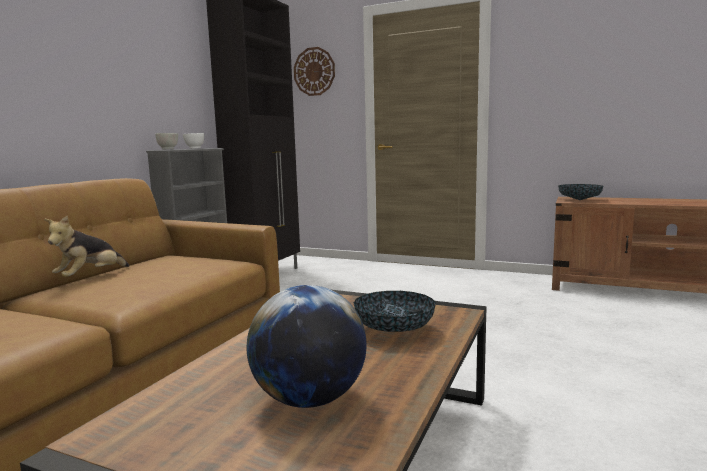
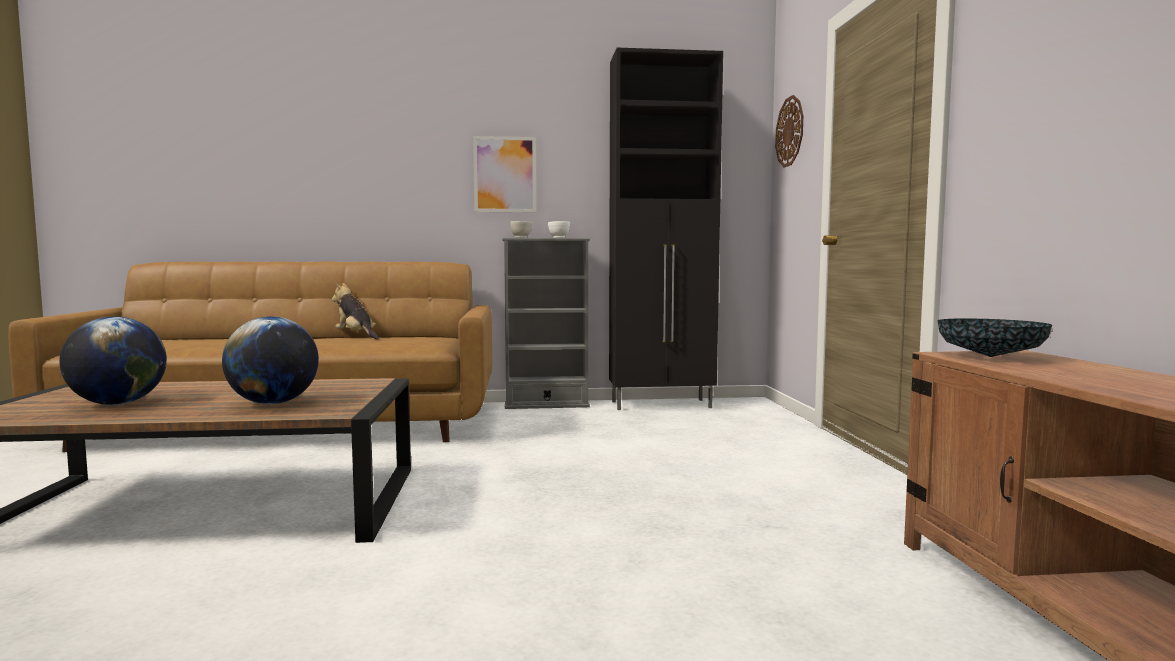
camera: 60 degrees right, 5 degrees down
(90, 277) = (356, 336): plush toy -> plush toy turned 45 degrees clockwise
(136, 83) = (505, 174): none -> picture
(394, 330) = (273, 403): bowl -> globe

